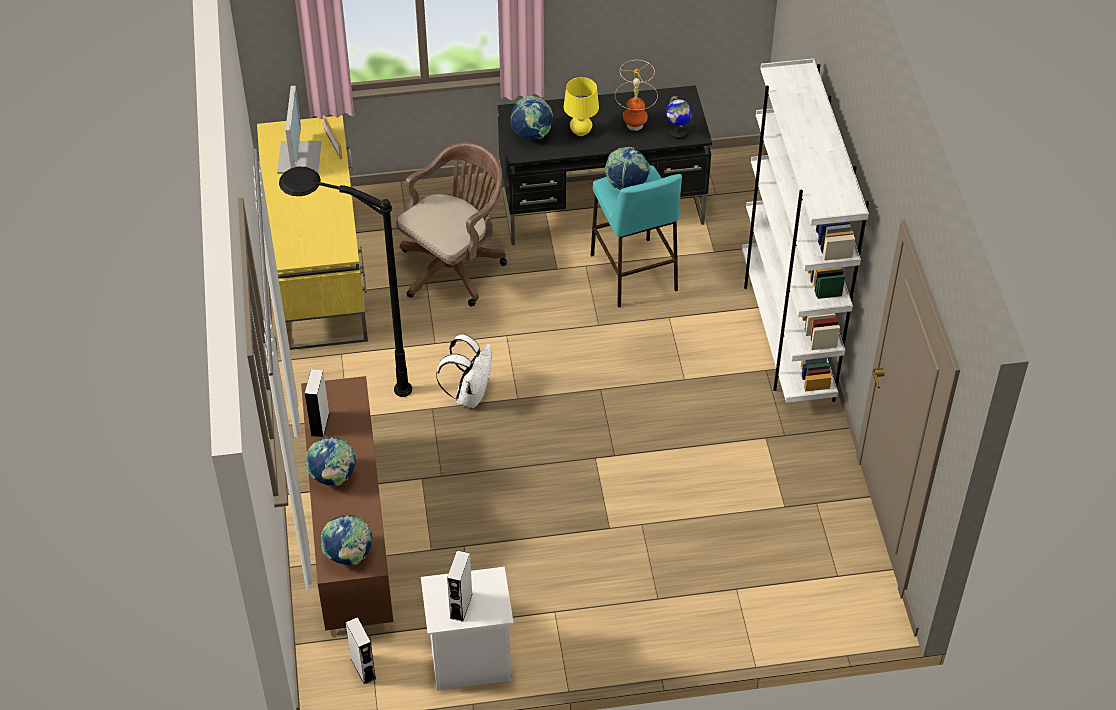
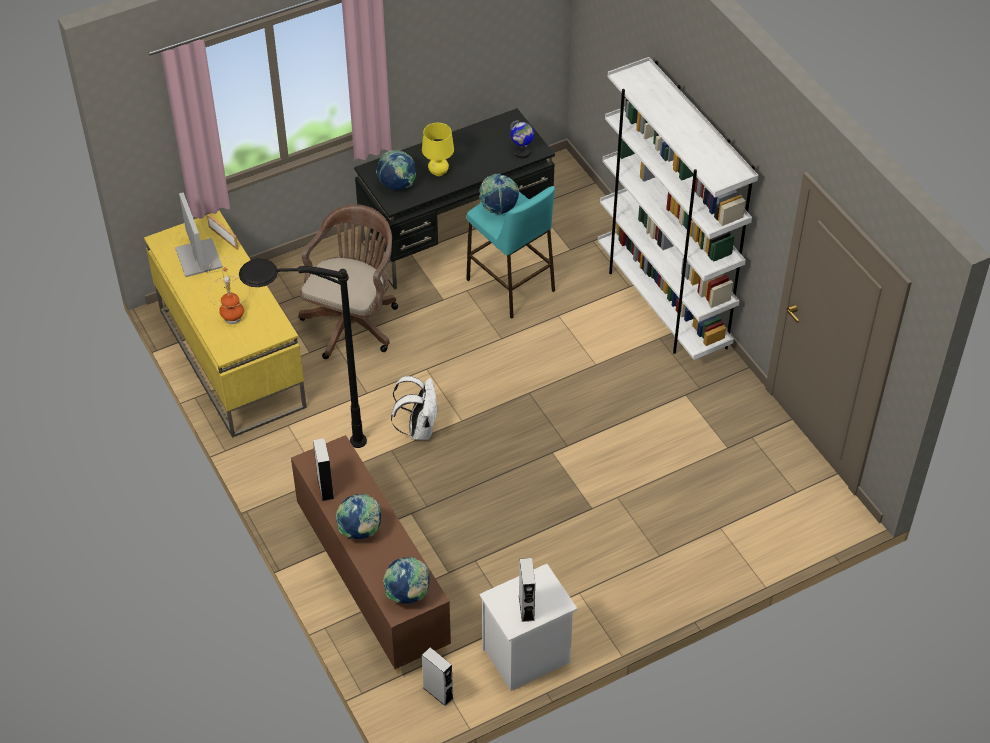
camera: 20 degrees left, 0 degrees up
(634, 125) = (481, 155): table lamp -> table lamp (232, 318)

